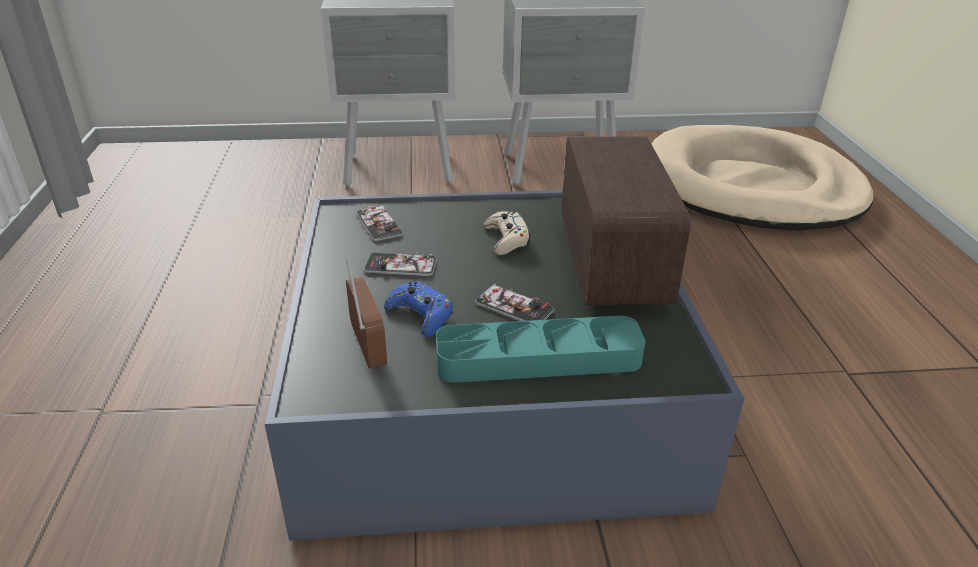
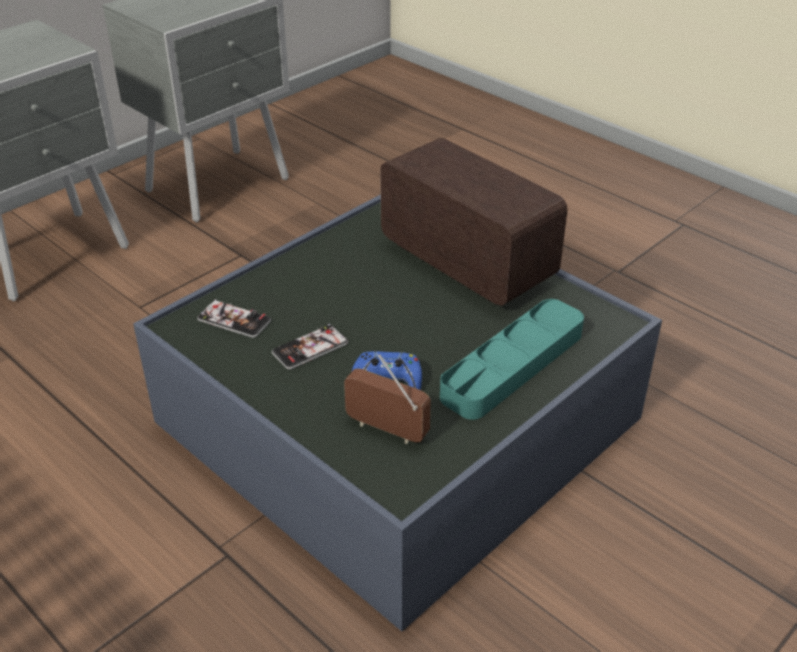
camera: 40 degrees left, 5 degrees up
(506, 239) = (361, 280): beige game controller -> none
(514, 307) = (444, 335): phone -> none
(752, 187) = (403, 137): beige dog bed -> none

